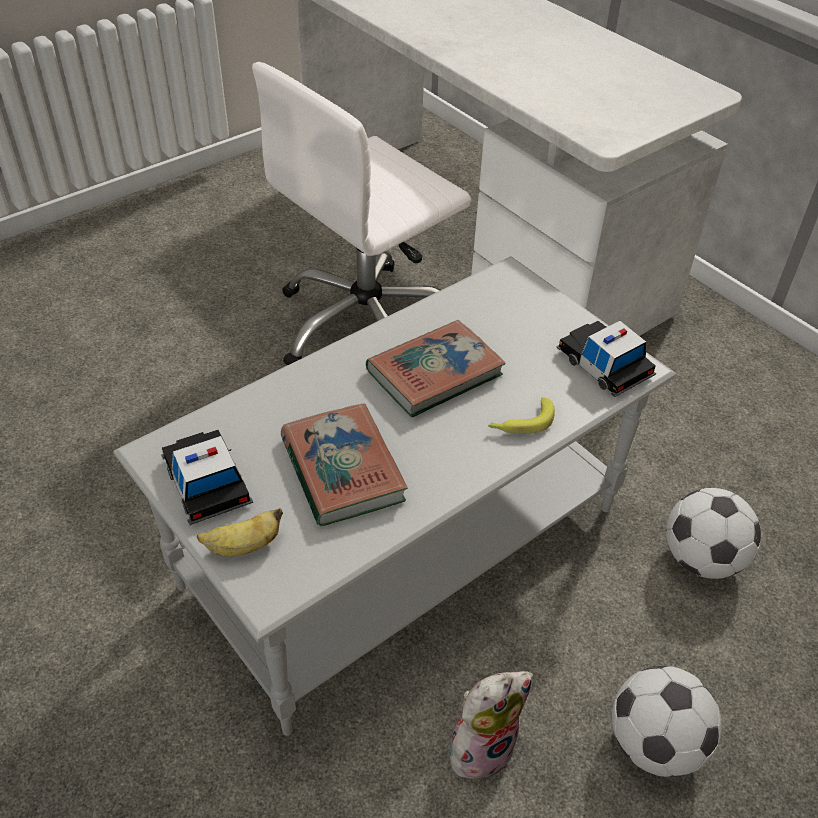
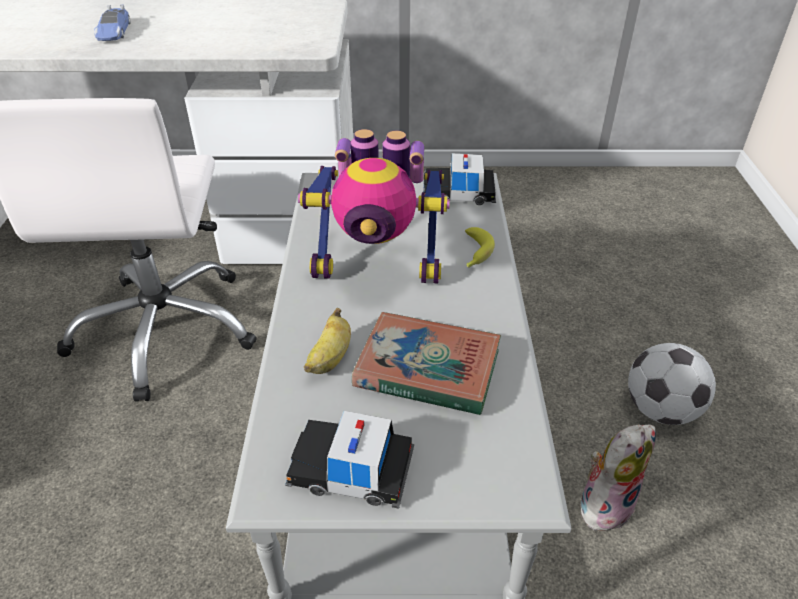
camera: 50 degrees left, 5 degrees down
(243, 546) = (457, 481): banana -> banana (330, 359)
(434, 373) = (378, 266): book -> toy robot
(481, 36) = (114, 32): none -> toy car
(481, 746) = (604, 503): plush toy -> plush toy turned 45 degrees clockwise
(701, 559) = (544, 301): football -> none

